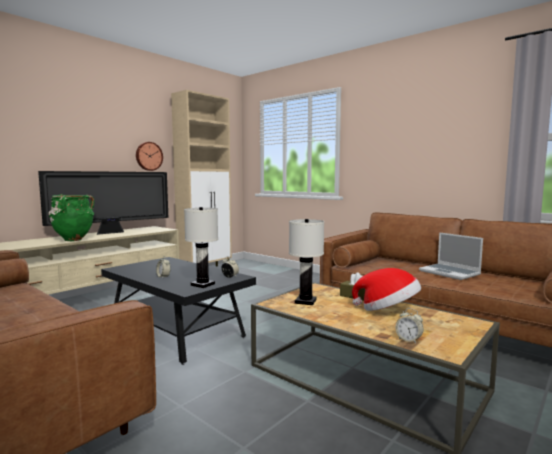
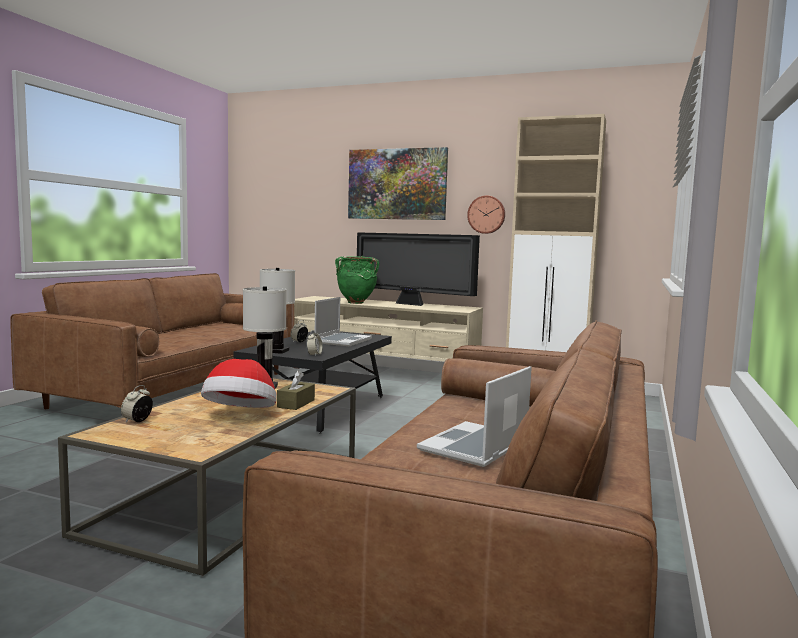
camera: 70 degrees right, 0 degrees up
(69, 125) = (397, 184): none -> picture
(175, 267) = (343, 341): none -> laptop

